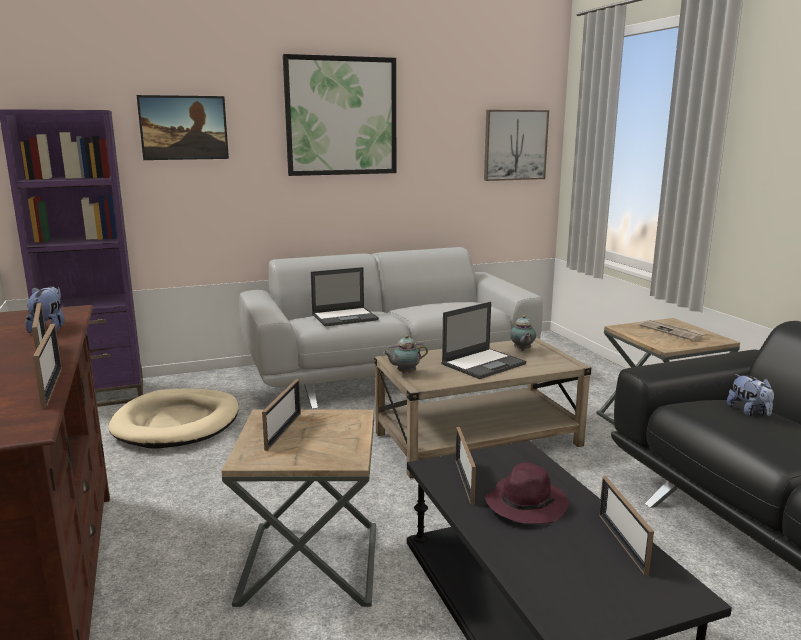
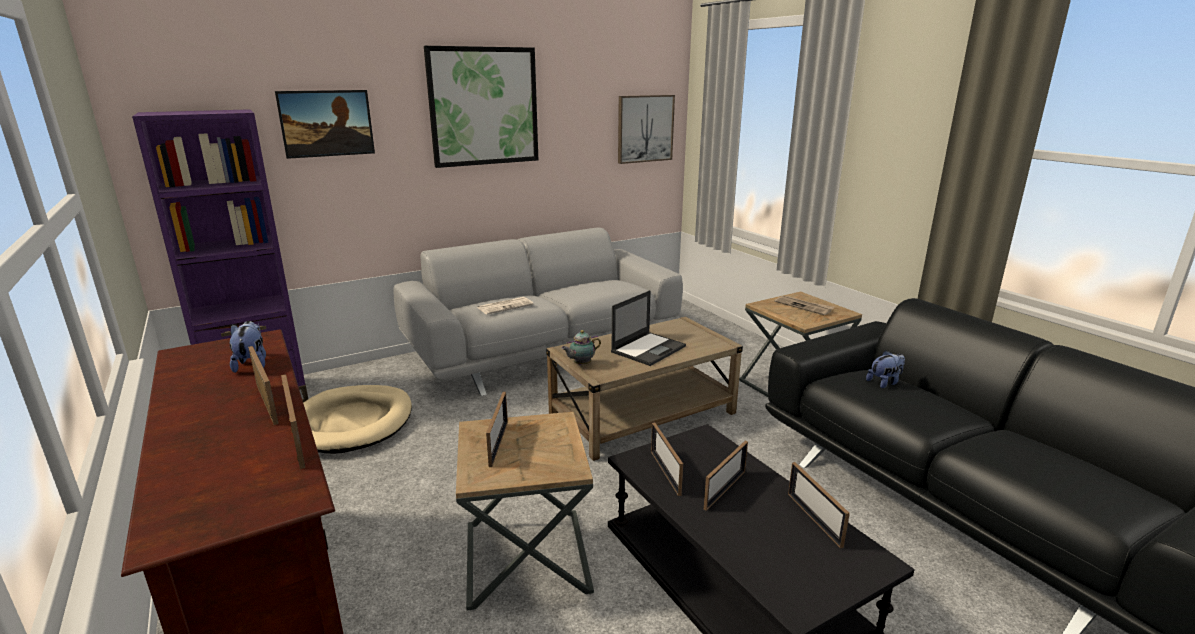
camera: 10 degrees left, 5 degrees up
(345, 317) = (505, 306): laptop -> newspaper
(522, 350) = (677, 331): teapot -> none
(526, 504) = (725, 490): purple hat -> picture frame
(749, 412) = (884, 382): plush toy -> plush toy turned 90 degrees counterclockwise

